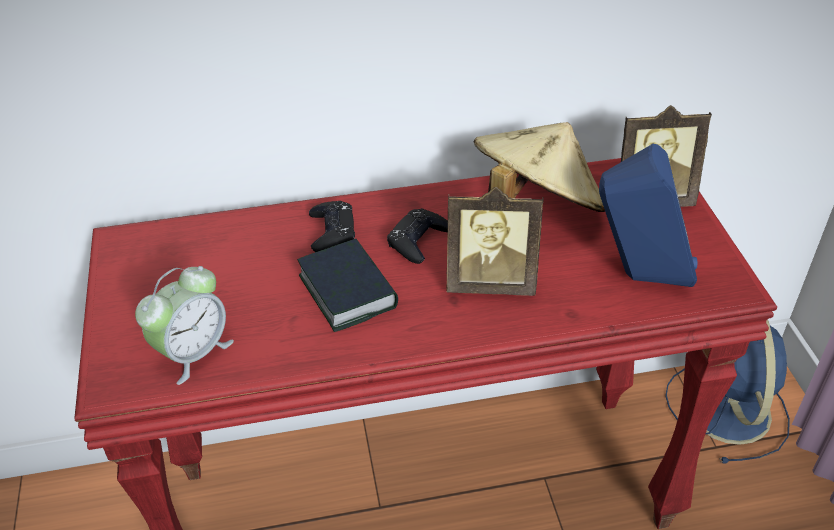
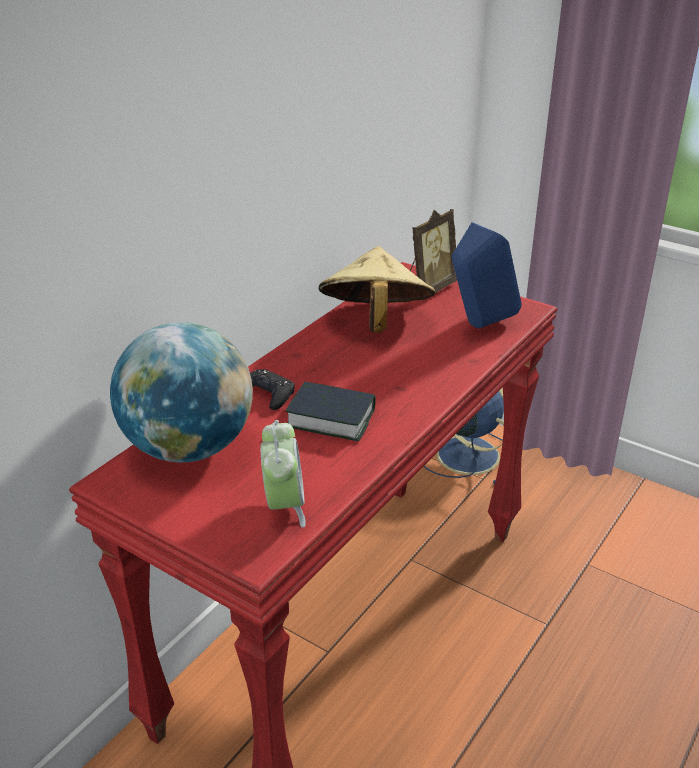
camera: 45 degrees left, 10 degrees down
(207, 247) = (189, 448): none -> globe
(418, 241) = (331, 371): black game controller -> none
(490, 282) = (407, 369): picture frame -> none

